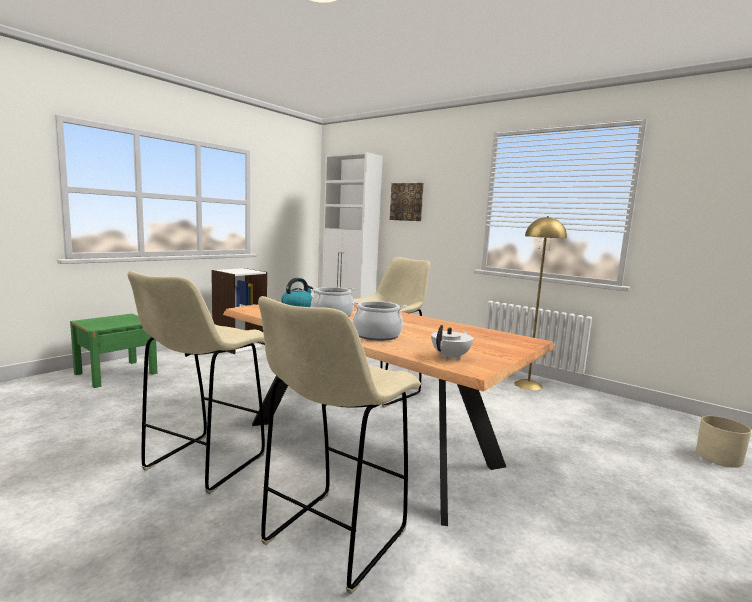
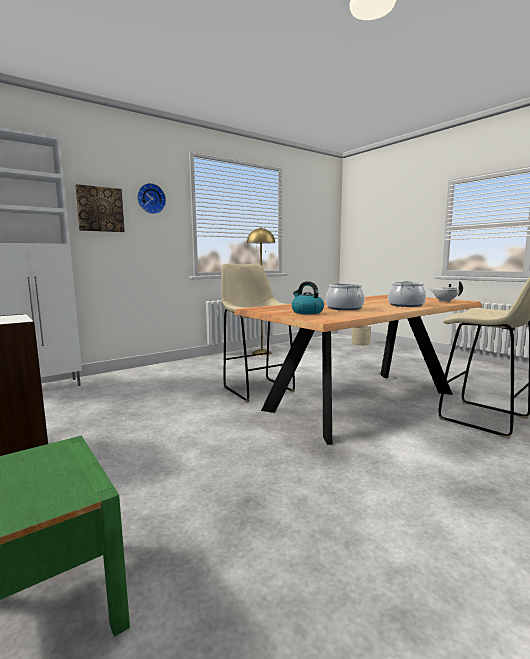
camera: 75 degrees left, 0 degrees up
(202, 464) = (418, 466): beige stool -> none
(447, 188) = (151, 199): none -> wall clock

